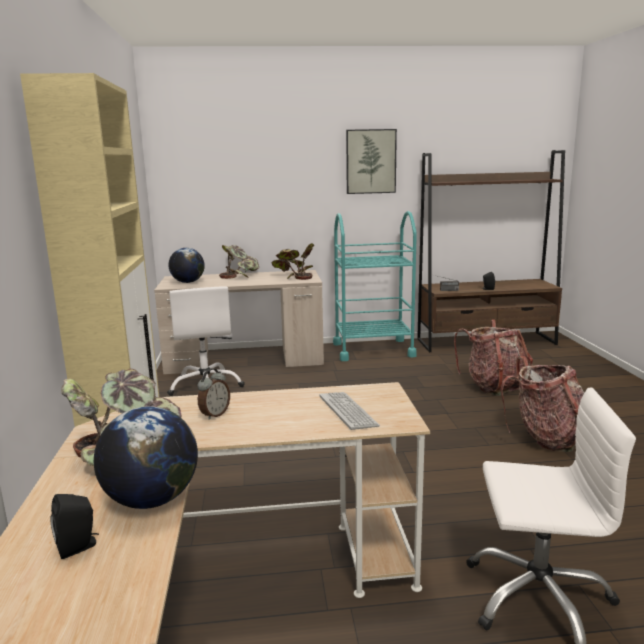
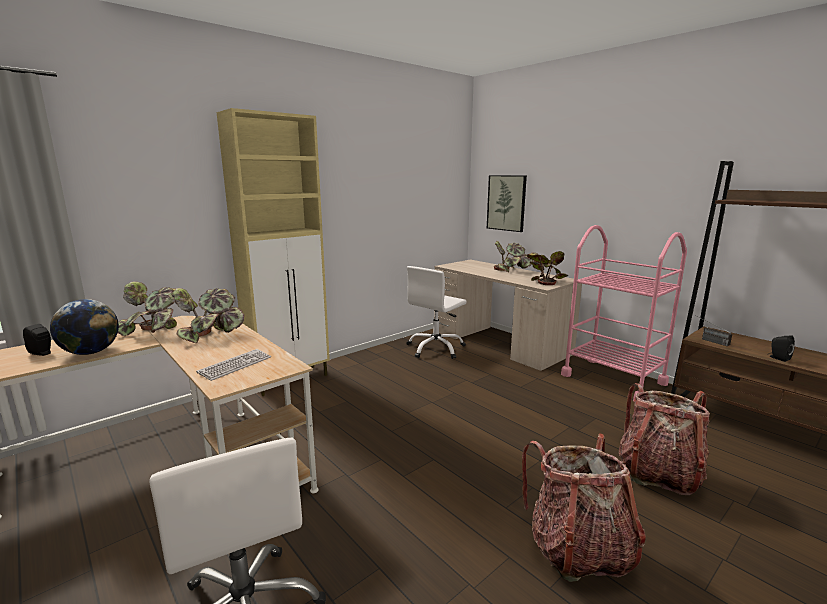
camera: 55 degrees right, 0 degrees up
(188, 282) = (466, 266): globe -> none
(214, 414) = (211, 335): alarm clock -> potted plant
(370, 161) = (660, 171): picture -> picture (506, 203)
(373, 350) = (613, 379): turquoise cart -> pink cart

